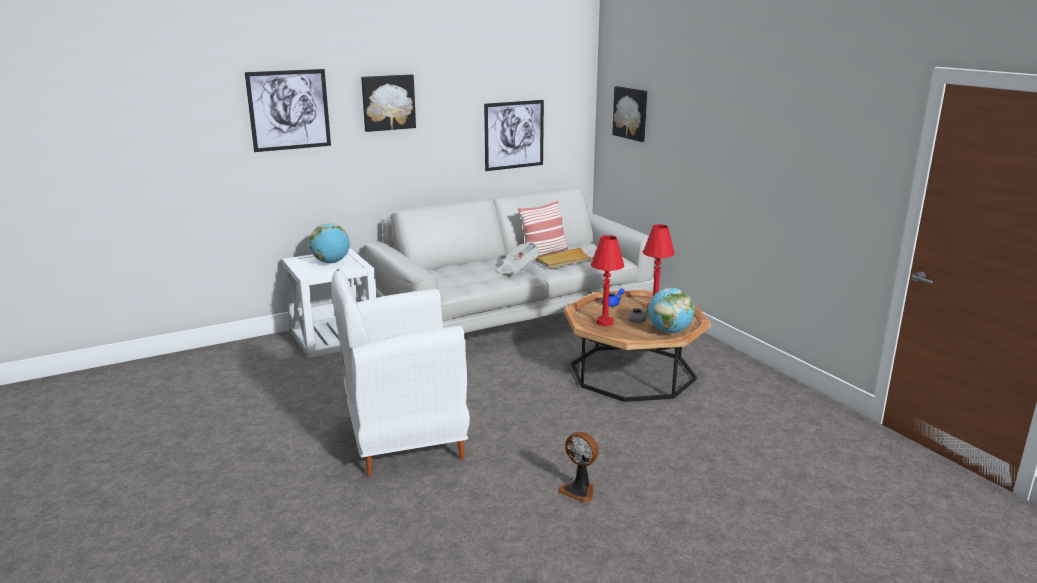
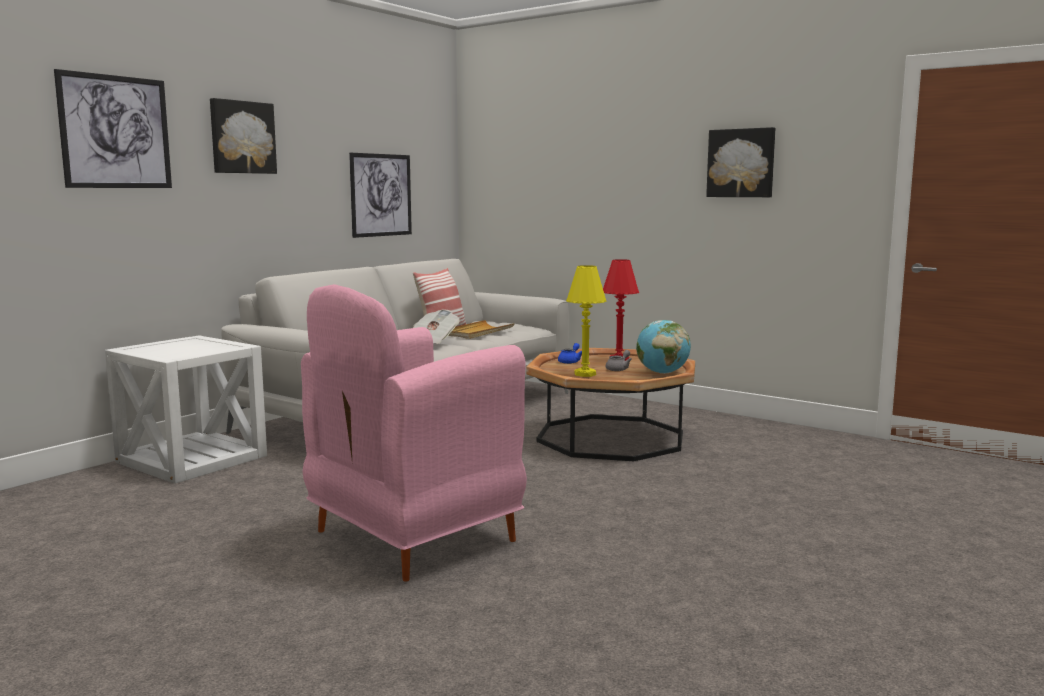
camera: 25 degrees left, 10 degrees down
(331, 262) = (188, 347): globe -> none
(403, 439) = (411, 538): white armchair -> pink armchair
(579, 490) = (687, 541): fan -> none
(605, 322) = (585, 374): red table lamp -> yellow table lamp
(631, 113) = (513, 168): picture -> picture (741, 163)

